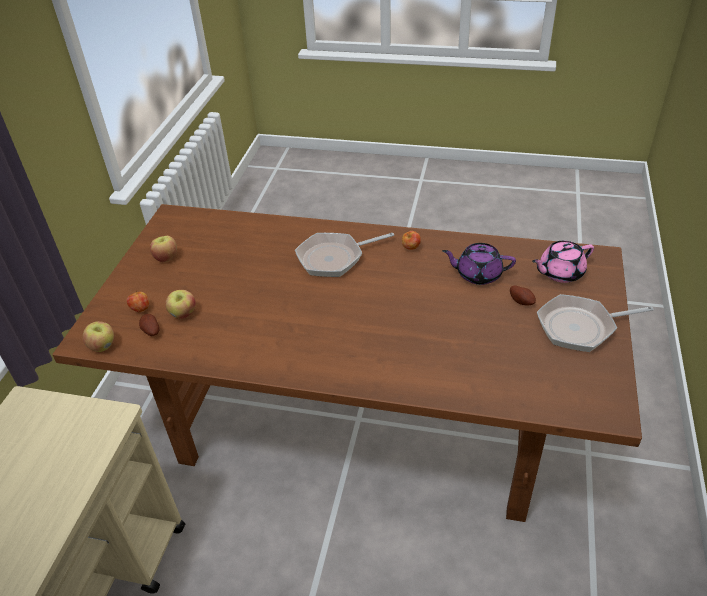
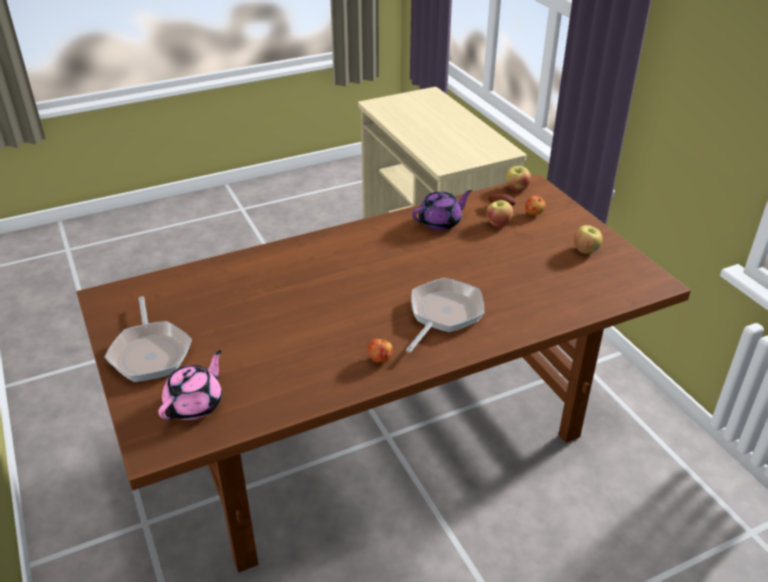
camera: 140 degrees right, 5 degrees down
(478, 274) = (285, 362): purple teapot -> purple teapot (441, 222)
(522, 301) = (221, 353): potato -> none
(581, 327) = (150, 352): frying pan -> frying pan turned 120 degrees clockwise

